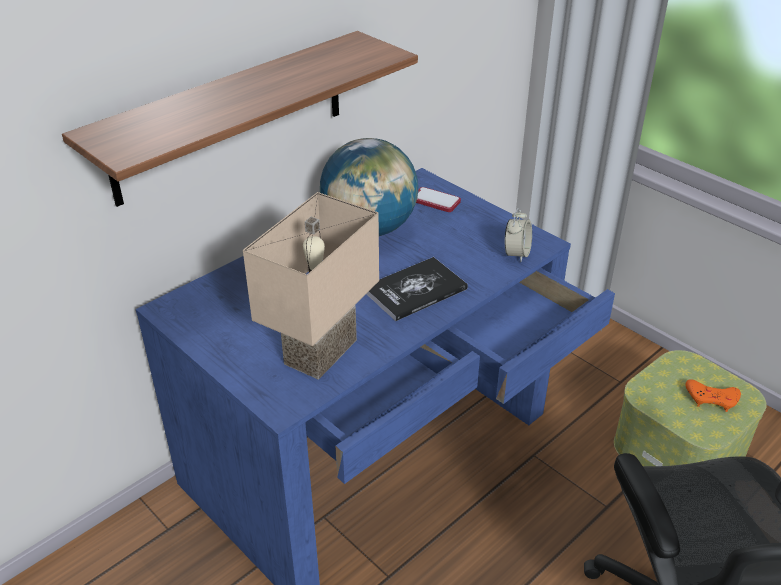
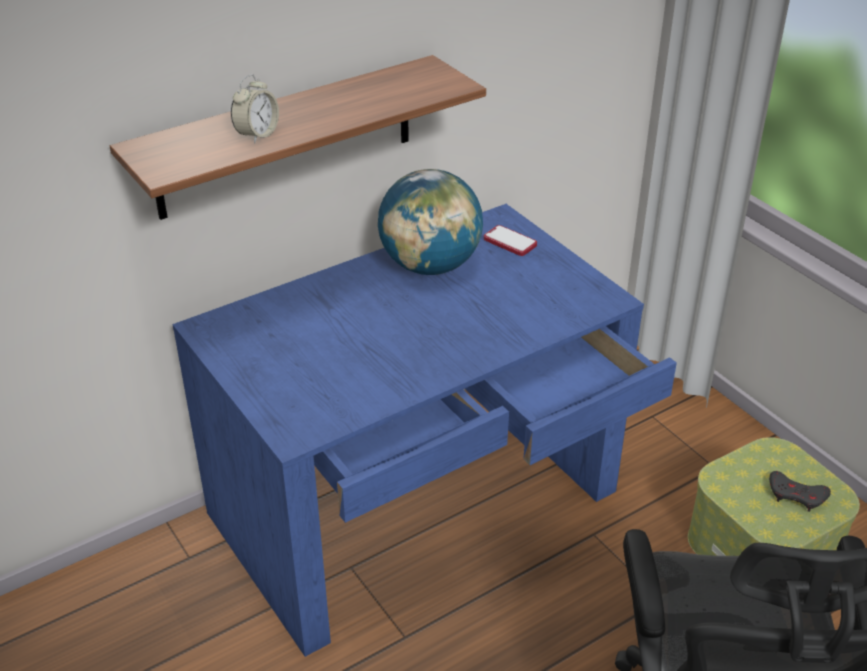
camera: 10 degrees right, 0 degrees up
(318, 350) = (343, 386): beige table lamp -> none
(415, 290) = (459, 336): book -> none
(516, 254) = (580, 309): alarm clock -> alarm clock (257, 135)
(712, 398) = (796, 495): orange game controller -> grey game controller

